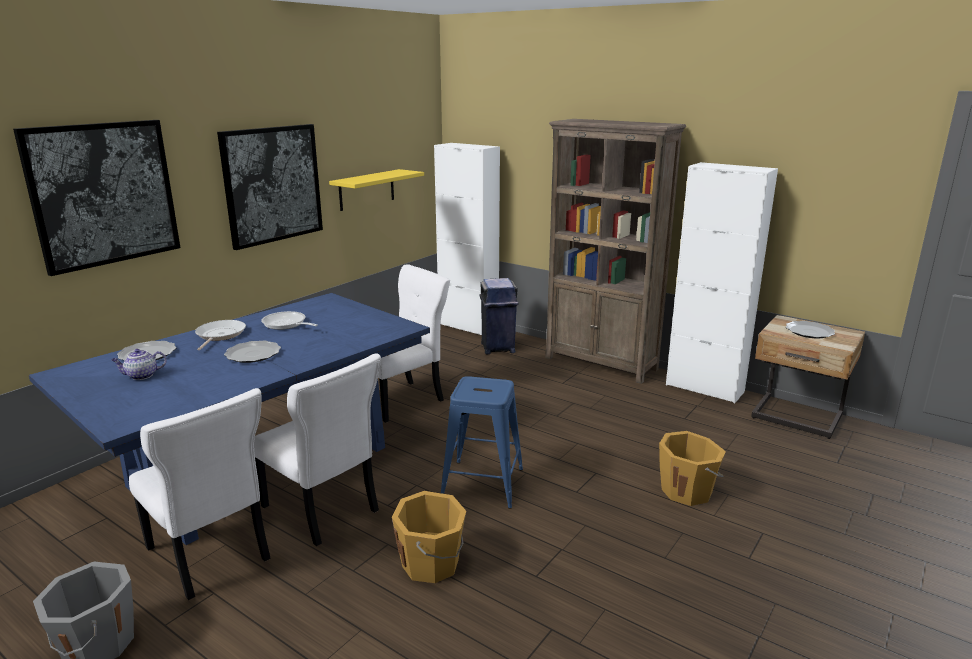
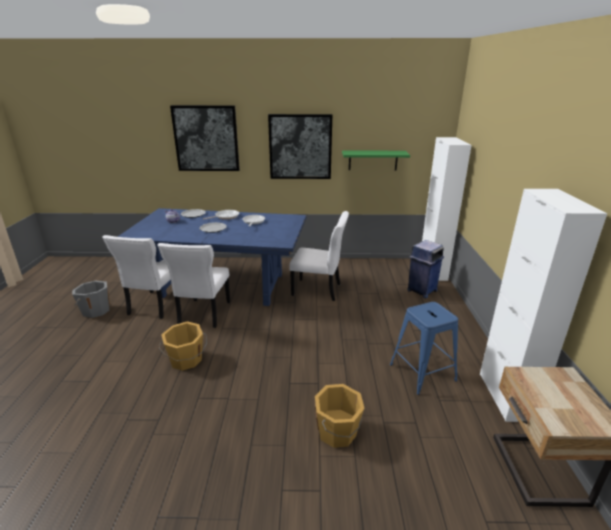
camera: 55 degrees right, 5 degrees up
(367, 190) = (373, 160): yellow shelf -> green shelf
(482, 484) = (265, 347): blue stool -> blue stool (422, 372)
(601, 363) = (465, 334): brown bookcase -> none
(809, 331) = (560, 395): plate -> none

